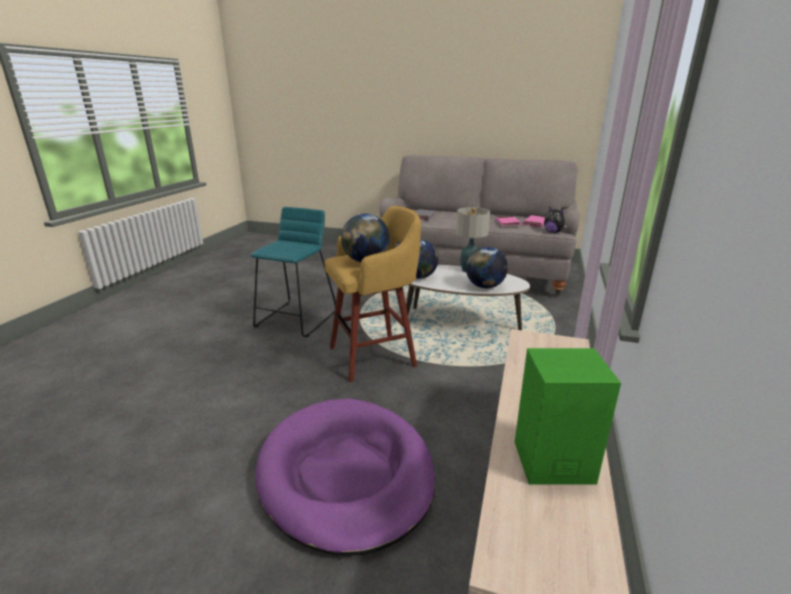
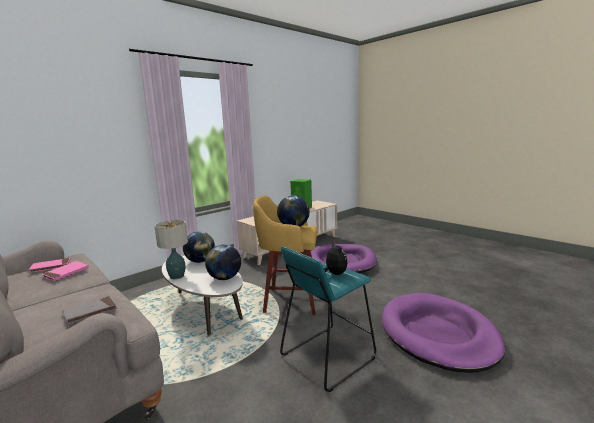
camera: 150 degrees left, 10 degrees down
(183, 360) = (438, 334): none -> purple dog bed
(553, 232) = (75, 258): plush toy -> plush toy (335, 274)

